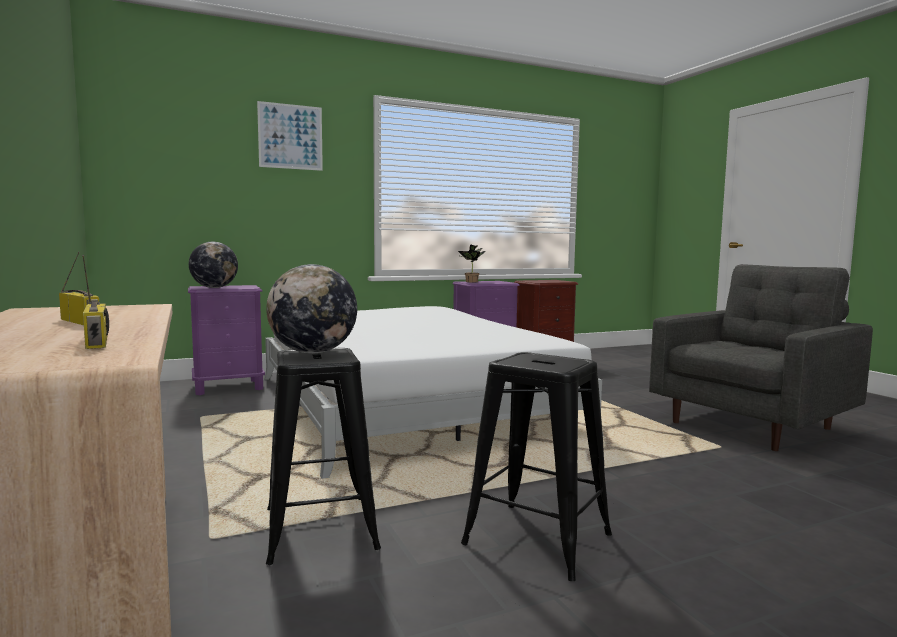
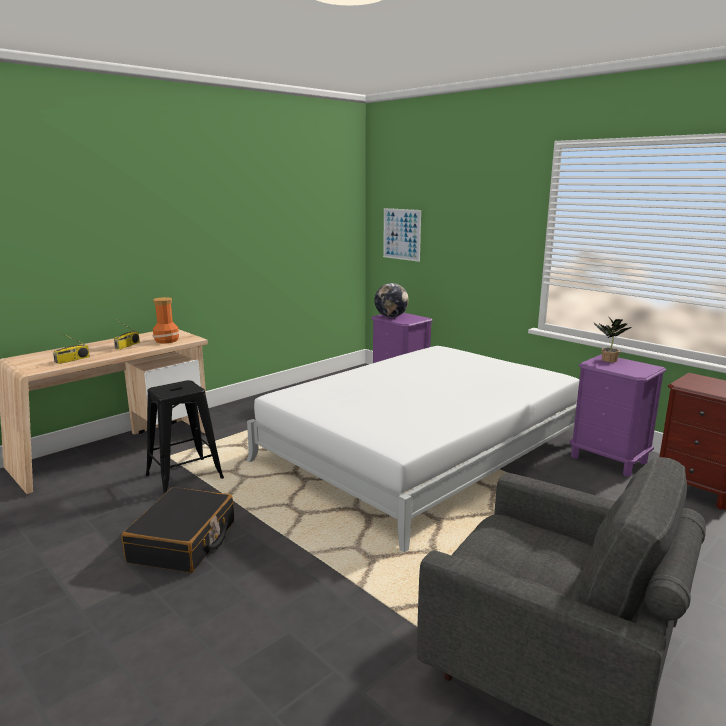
camera: 70 degrees right, 10 degrees up
(116, 311) = (166, 340): none -> vase
(290, 136) = (479, 191): picture -> picture (401, 234)
(313, 352) = (183, 386): globe -> none
(538, 539) = (183, 542): black stool -> black suitcase

